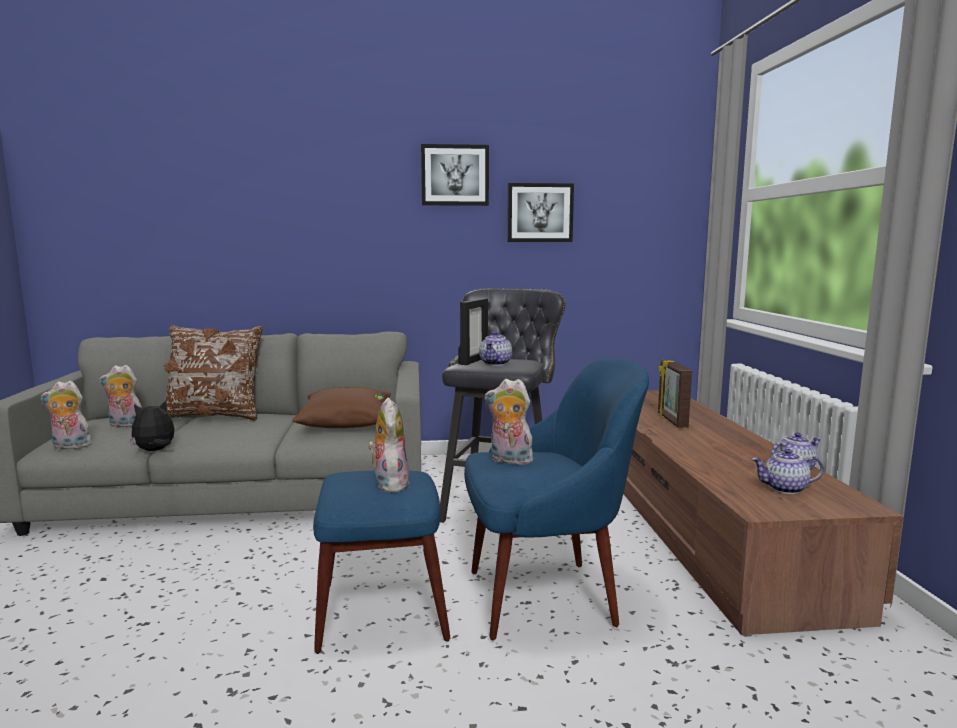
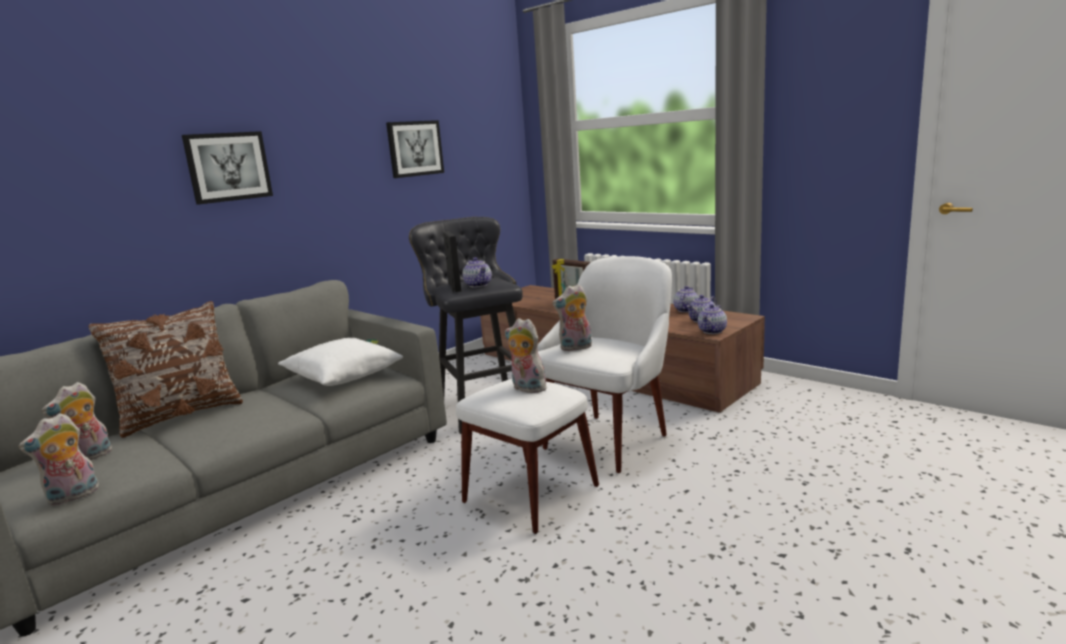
camera: 40 degrees left, 5 degrees up
(155, 451) = (193, 461): plush toy -> none
(345, 423) = (343, 376): brown pillow -> white pillow
(455, 175) = (340, 117): picture -> picture (228, 167)
(487, 603) = (582, 459): blue armchair -> white armchair
(766, 507) = (712, 331): none -> teapot

